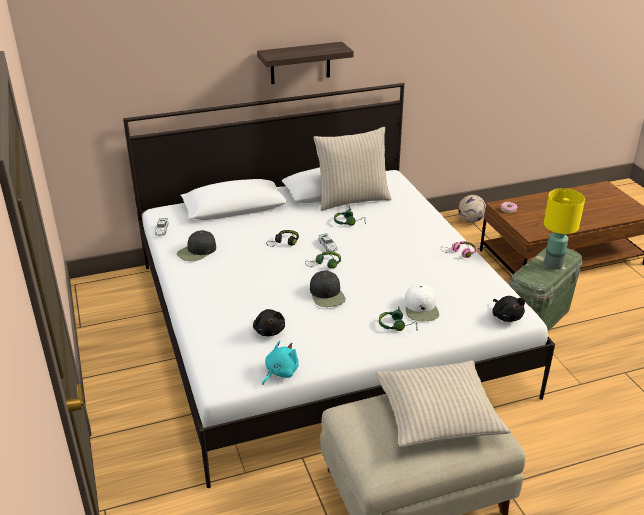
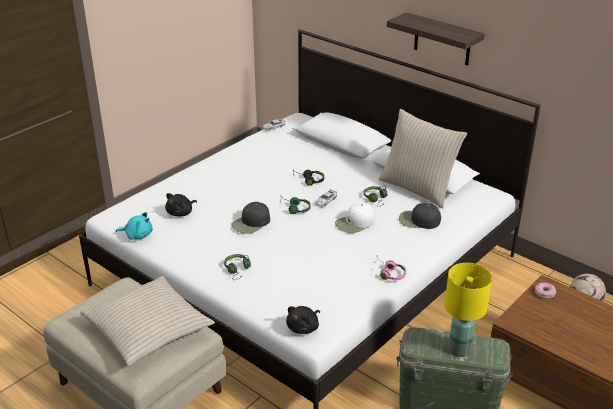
camera: 60 degrees right, 0 degrees up
(197, 251) = (259, 150): black cap -> black cap (418, 220)
(421, 308) = (273, 275): white cap -> white cap (355, 223)

